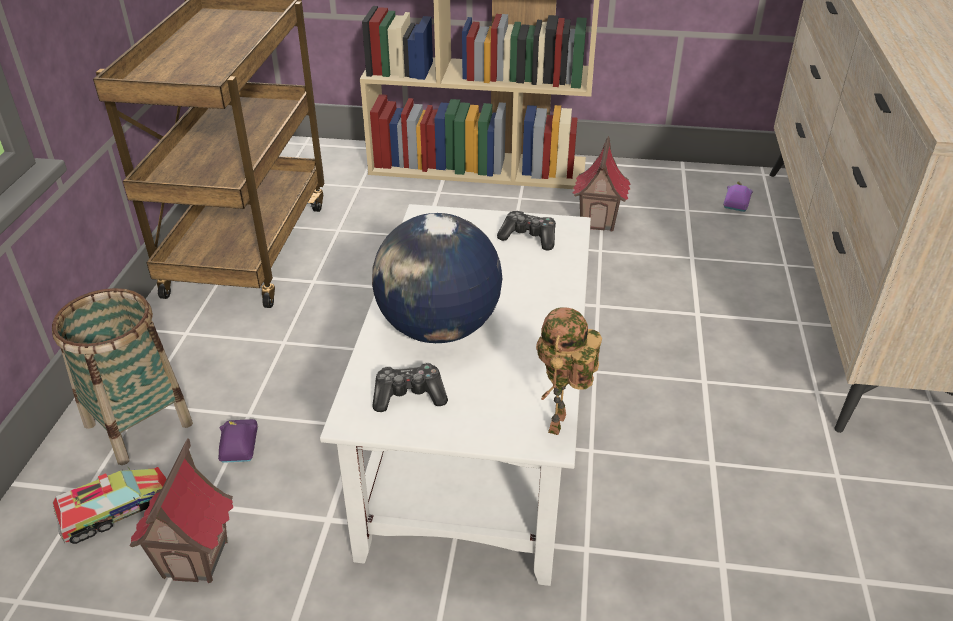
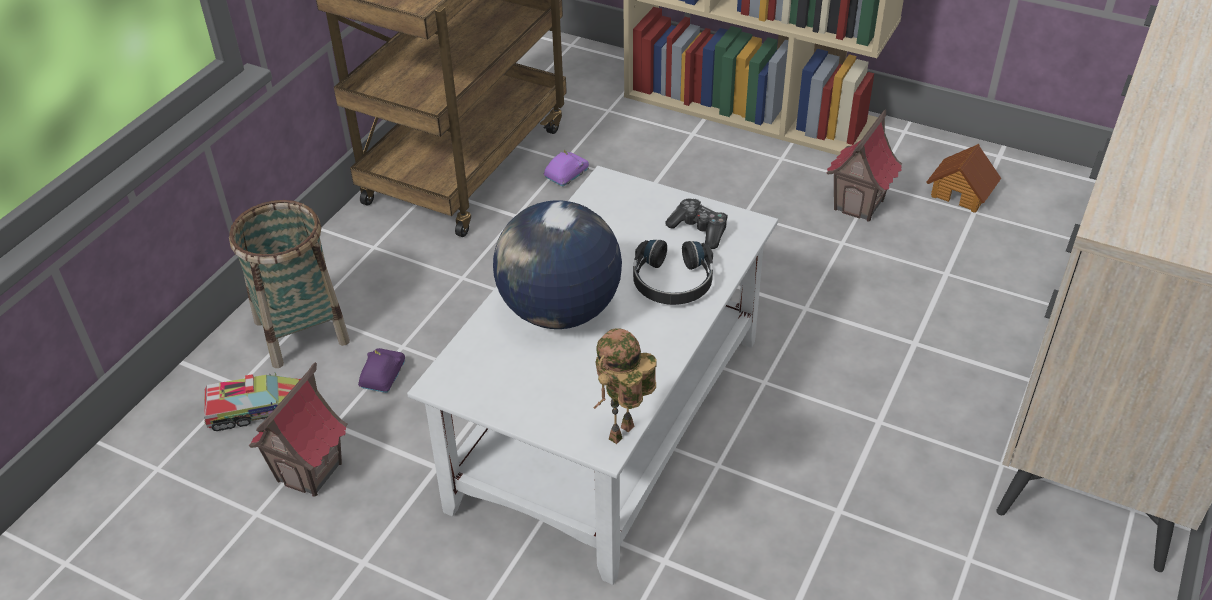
camera: 20 degrees right, 5 degrees up
(409, 395) = (501, 372): game controller -> none
(529, 283) = (672, 282): none -> black headphones
(670, 198) = (961, 192): none -> toy house
(735, 204) = (1039, 215): purple toy car -> purple toy car (566, 175)

